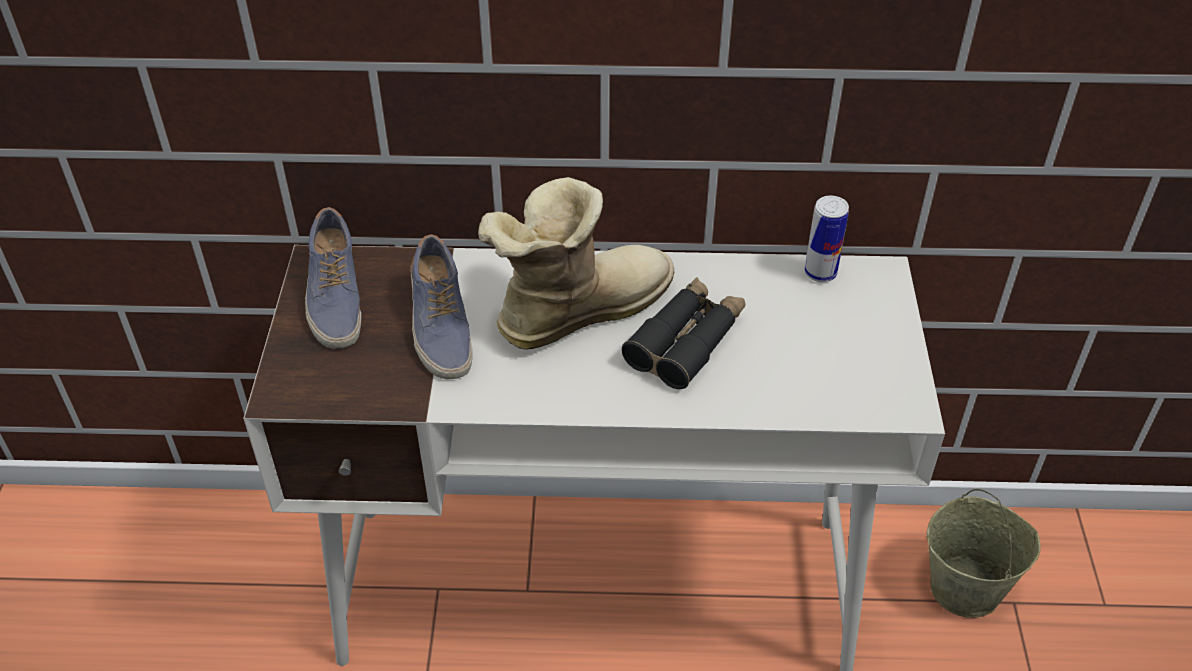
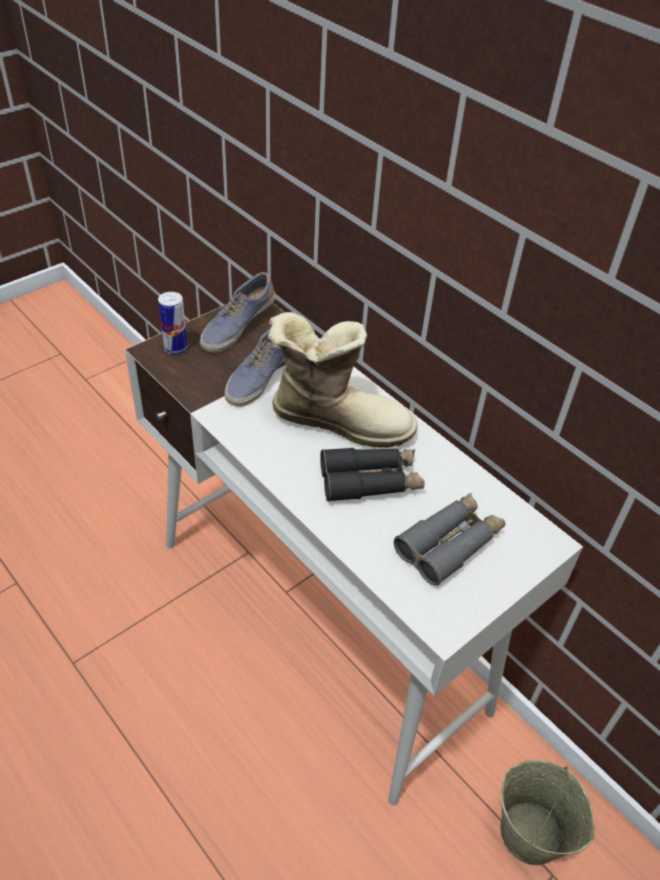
camera: 45 degrees right, 0 degrees up
(820, 273) = (508, 510): can -> can (175, 348)
(820, 339) = (449, 544): none -> grey binoculars

